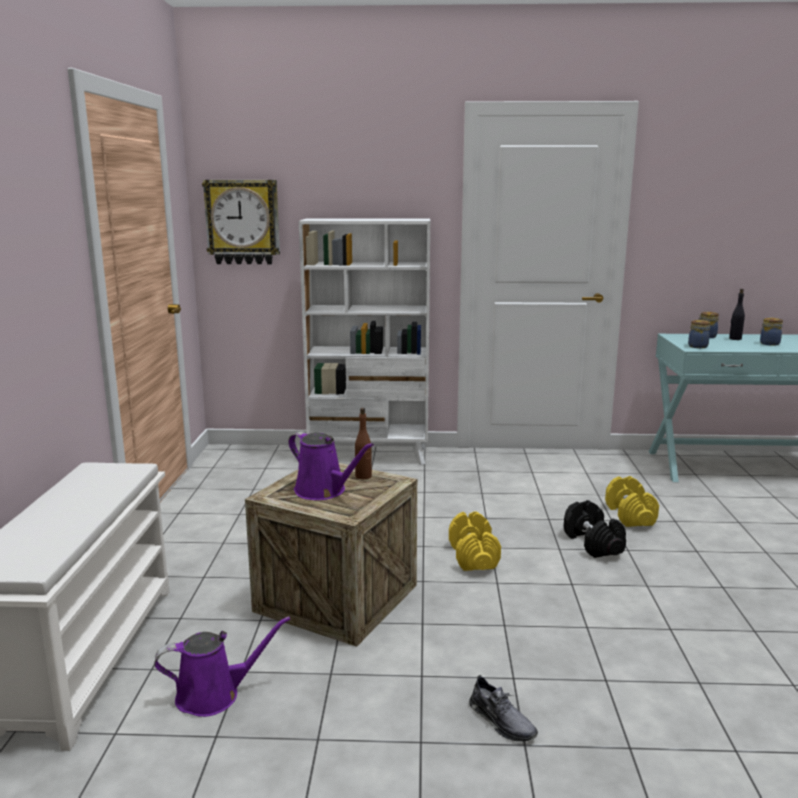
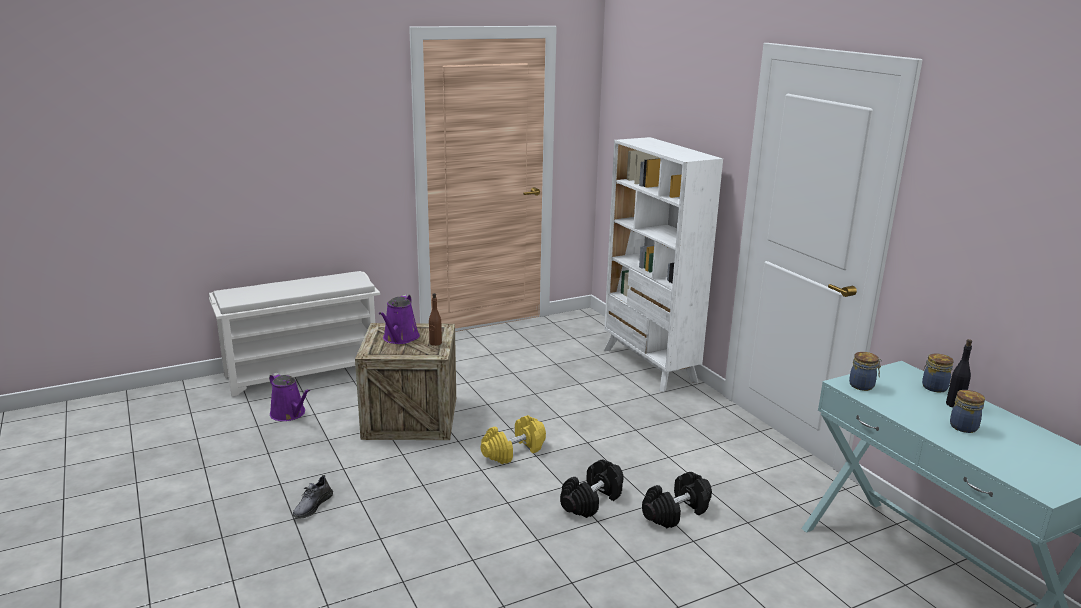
camera: 60 degrees right, 5 degrees up
(243, 222) = (622, 131): wall clock -> none
(630, 515) = (676, 513): yellow dumbbell -> black dumbbell

